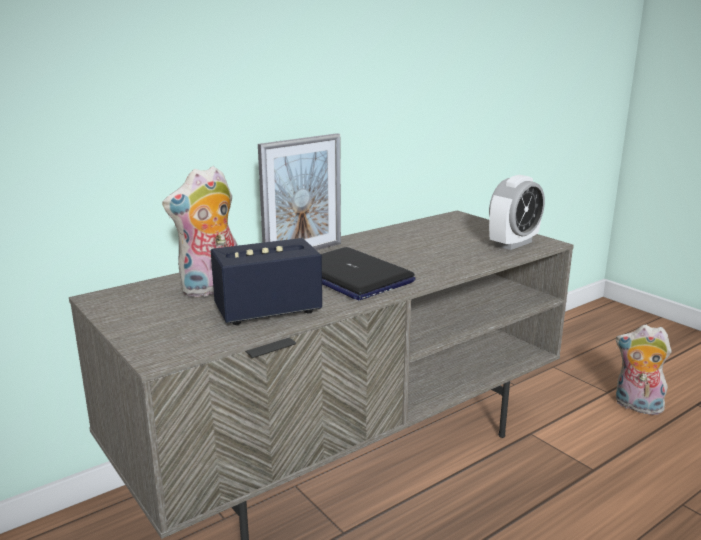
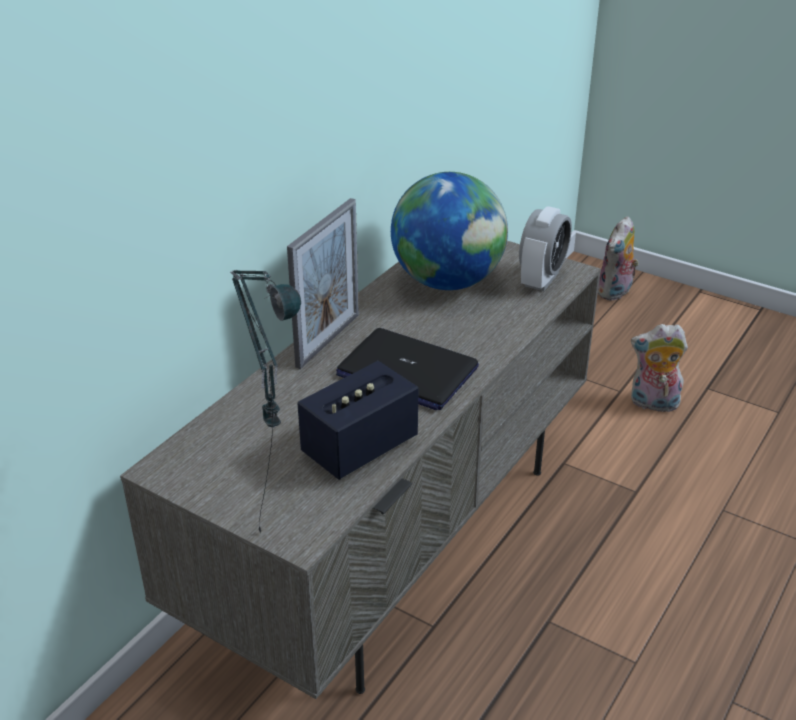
camera: 20 degrees left, 15 degrees up
(144, 351) = (281, 537): none -> table lamp
(211, 290) = (275, 428): plush toy -> plush toy (615, 293)
(429, 236) = (447, 282): none -> globe

